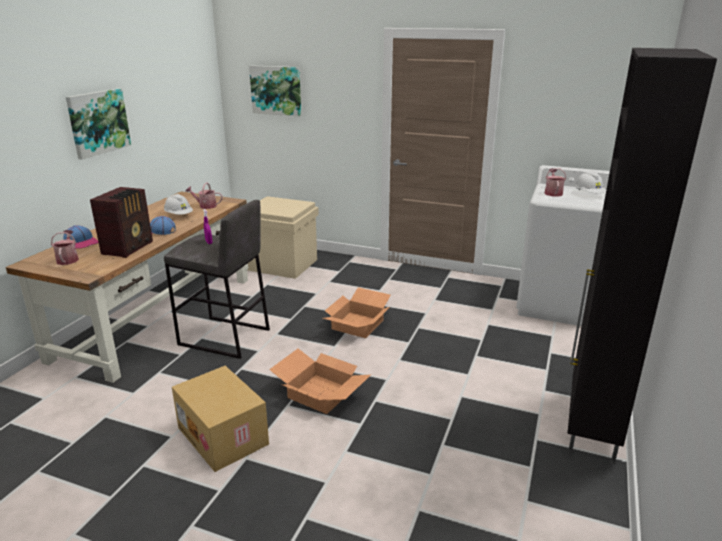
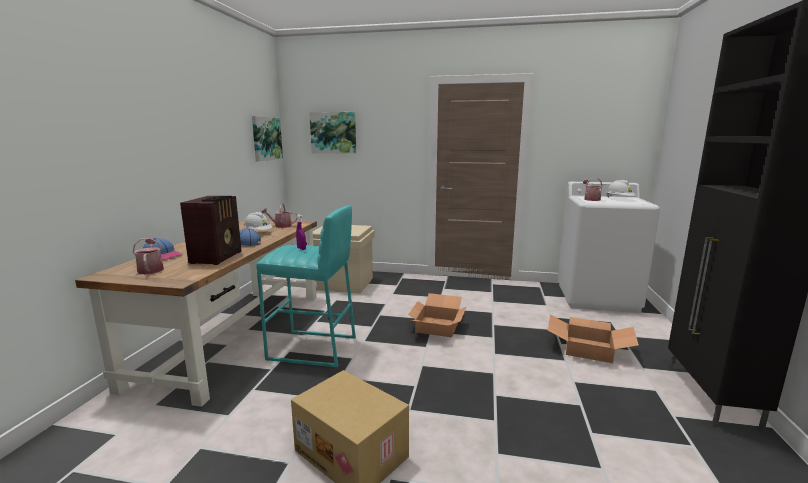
camera: 10 degrees left, 10 degrees down
(98, 122) = (180, 141): picture -> picture (266, 138)
(224, 337) = (313, 348): grey stool -> turquoise stool
(322, 393) = (438, 393): cardboard box -> cardboard box (589, 349)

